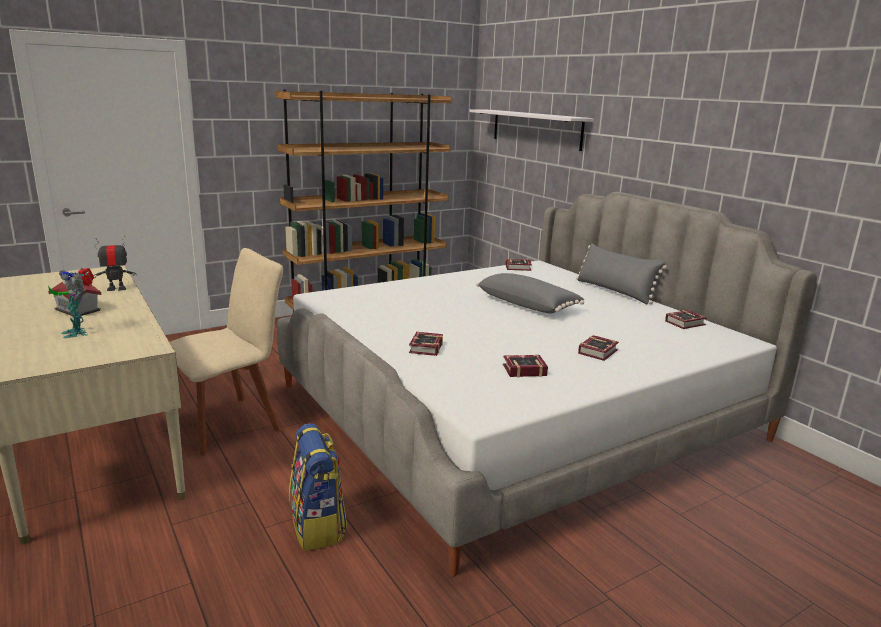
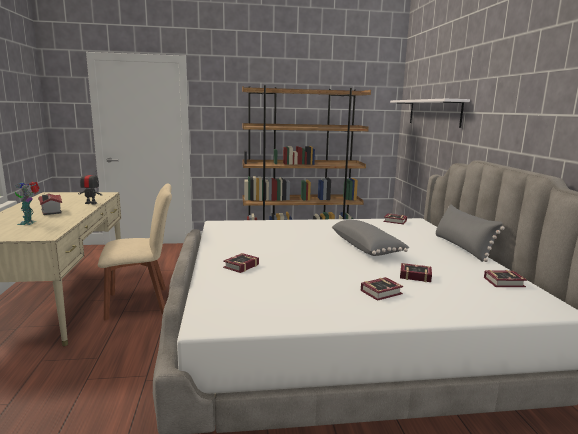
camera: 25 degrees right, 5 degrees down
(318, 526) = (119, 389): backpack -> none
(522, 370) = (293, 295): book -> book (413, 275)

